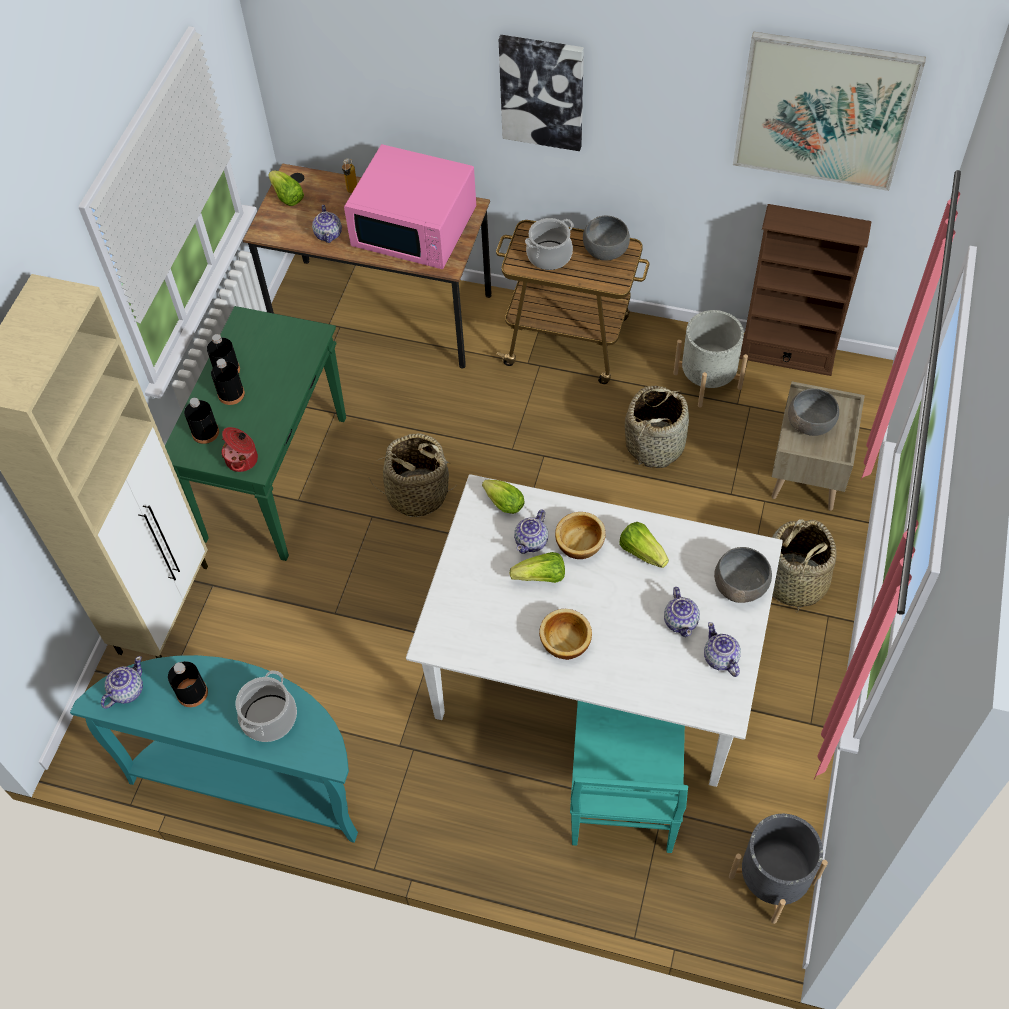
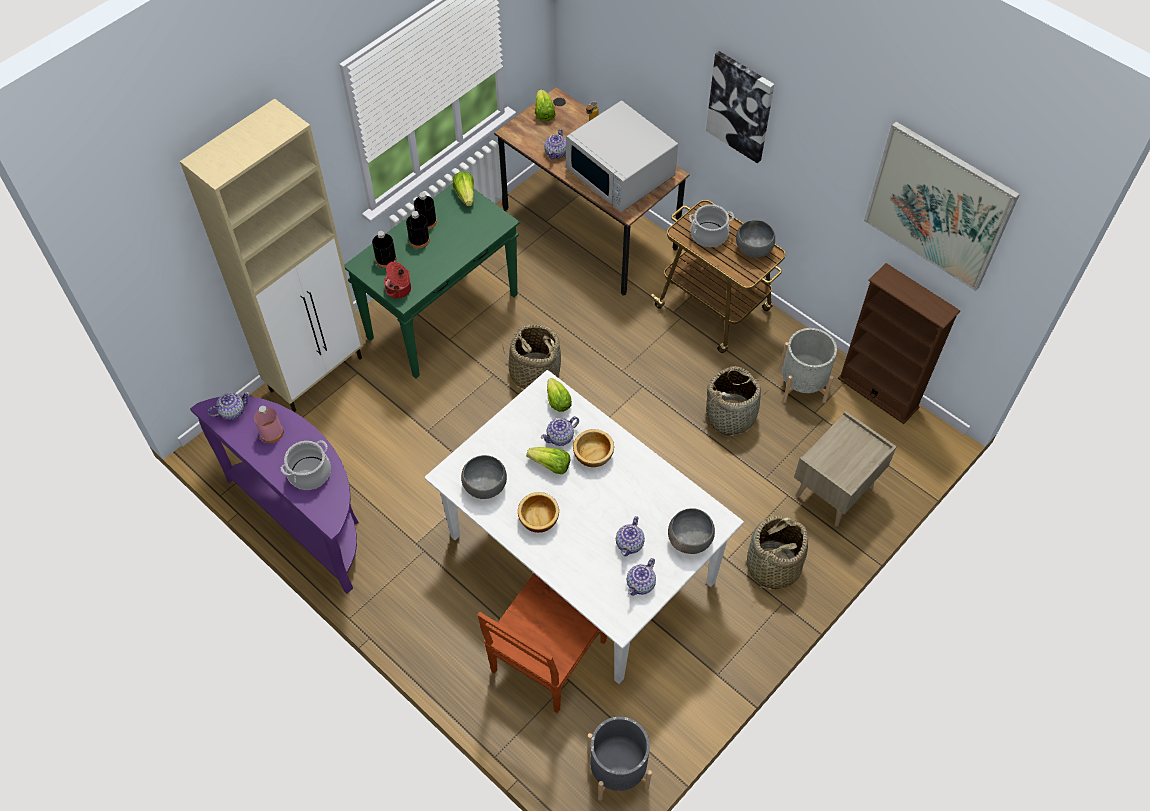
camera: 25 degrees right, 0 degrees up
(192, 693) = (271, 433): black bottle -> pink bottle
(253, 779) = (307, 518): turquoise console table -> purple console table
(415, 228) = (621, 173): pink microwave -> white microwave
(623, 798) = (547, 658): turquoise chair -> brown chair
(642, 552) = (634, 481): lettuce -> lettuce (465, 195)
(720, 658) = (641, 584): teapot -> teapot turned 150 degrees counterclockwise
(810, 423) = (839, 449): grey bowl -> grey bowl (484, 485)

